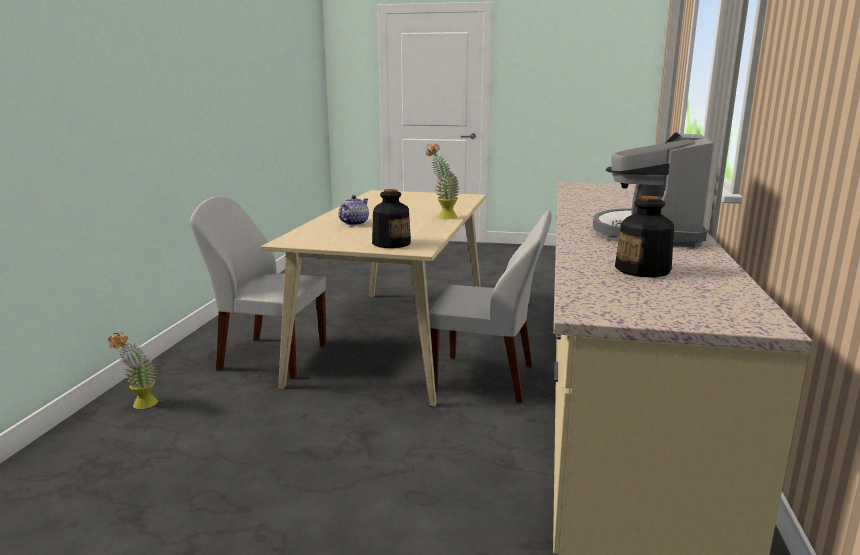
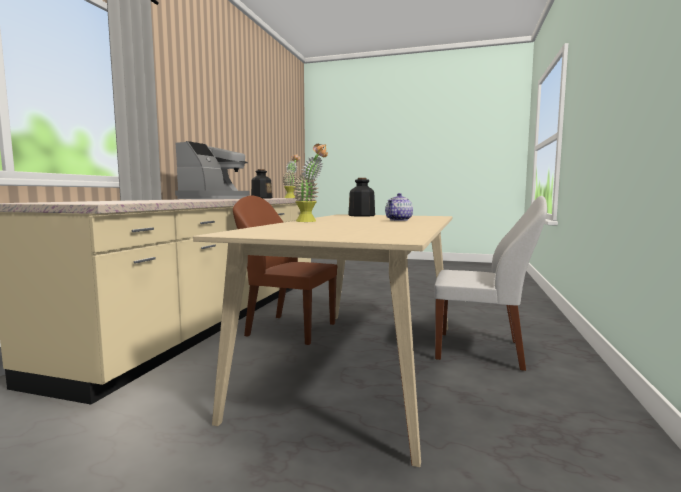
camera: 175 degrees left, 10 degrees down
(140, 406) = (532, 323): potted plant -> potted plant (292, 198)
(487, 379) = (289, 329): white chair -> brown chair

